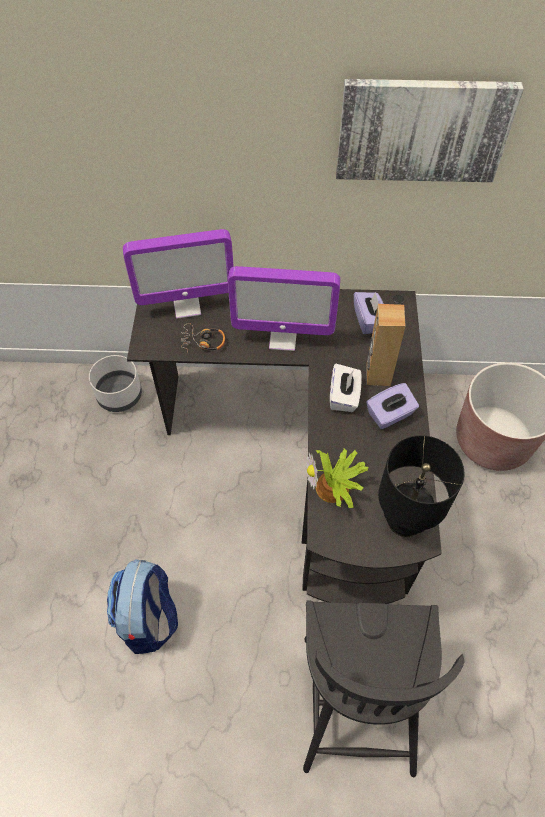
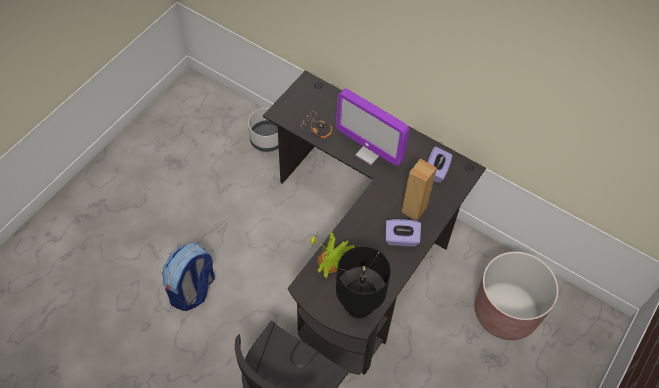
camera: 30 degrees right, 0 degrees up
(187, 306) = (323, 100): monitor -> none
(344, 396) = (380, 211): white tissue box -> none
(422, 130) = (501, 57): picture -> none

